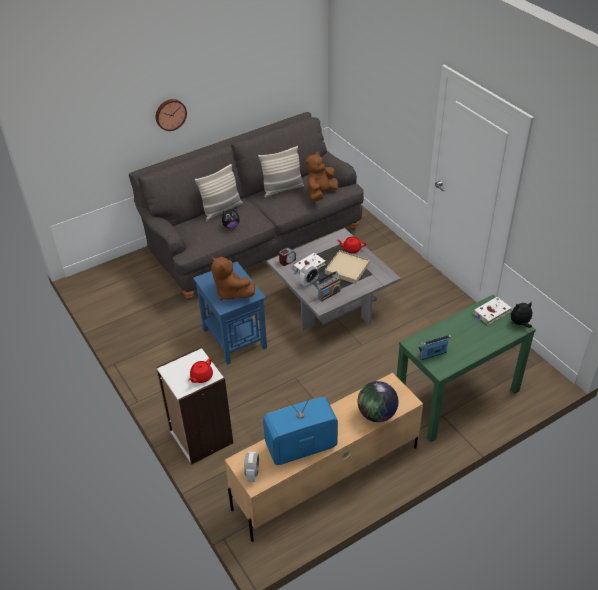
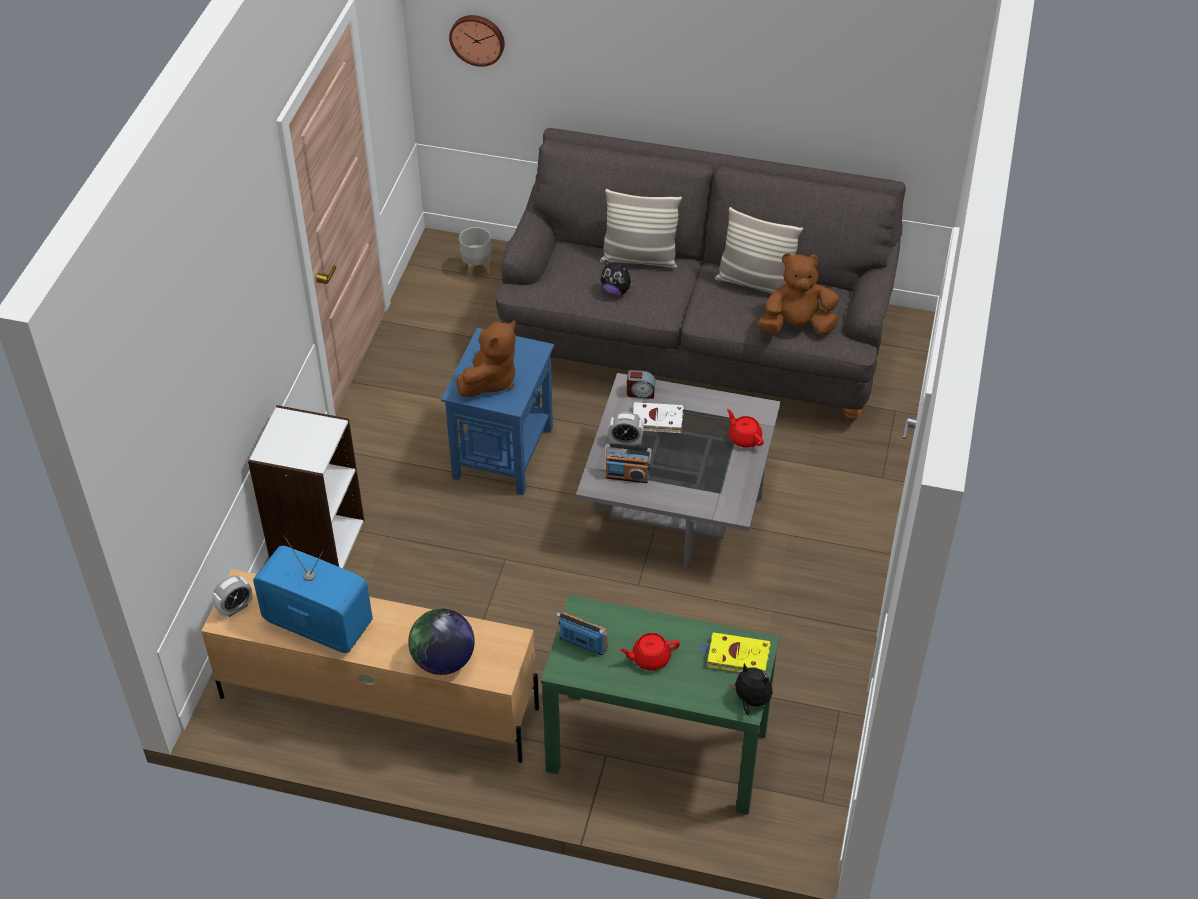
camera: 45 degrees right, 5 degrees up
(117, 277) = (476, 269): none -> grey planter
(170, 114) = (641, 71): wall clock -> wall clock (477, 39)
(201, 377) = (302, 453): red teapot -> red teapot (650, 658)
(231, 292) = (490, 380): brown plush toy -> brown plush toy turned 150 degrees counterclockwise
(347, 268) = (700, 460): beige tray -> none
(491, 313) = (736, 656): white book -> yellow book

